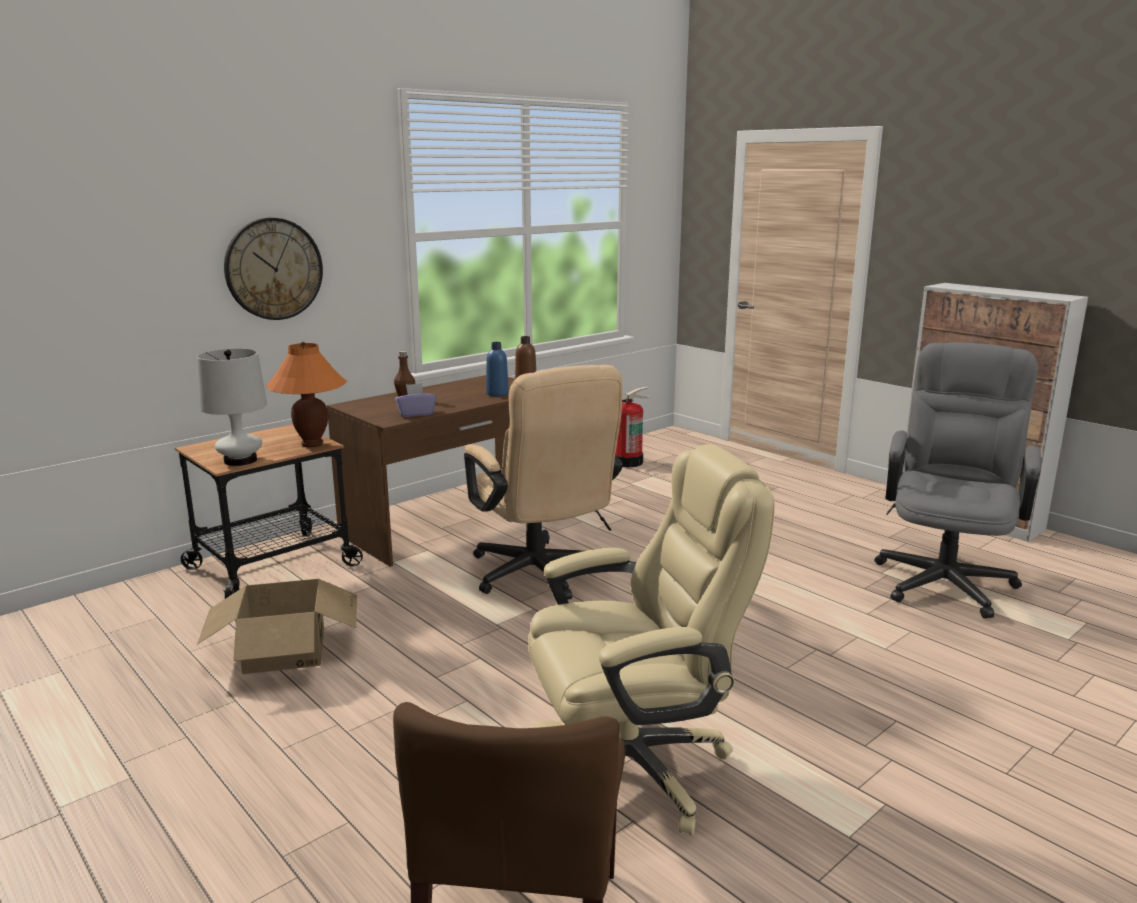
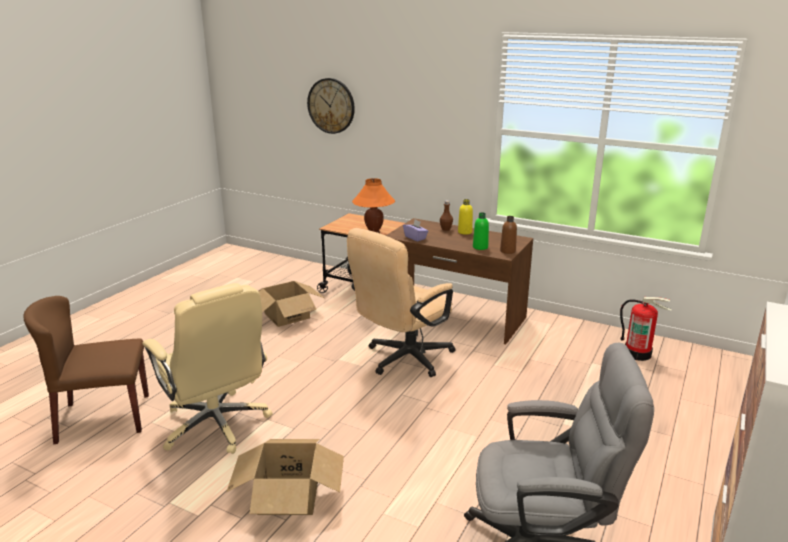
camera: 70 degrees right, 5 degrees up
(240, 460) = (339, 227): white table lamp -> none
(273, 269) = (410, 135): wall clock -> wall clock (331, 106)
(431, 392) = (465, 232): none -> yellow bottle
(497, 394) = (480, 247): blue bottle -> green bottle
(843, 712) = (288, 495): none -> cardboard box

